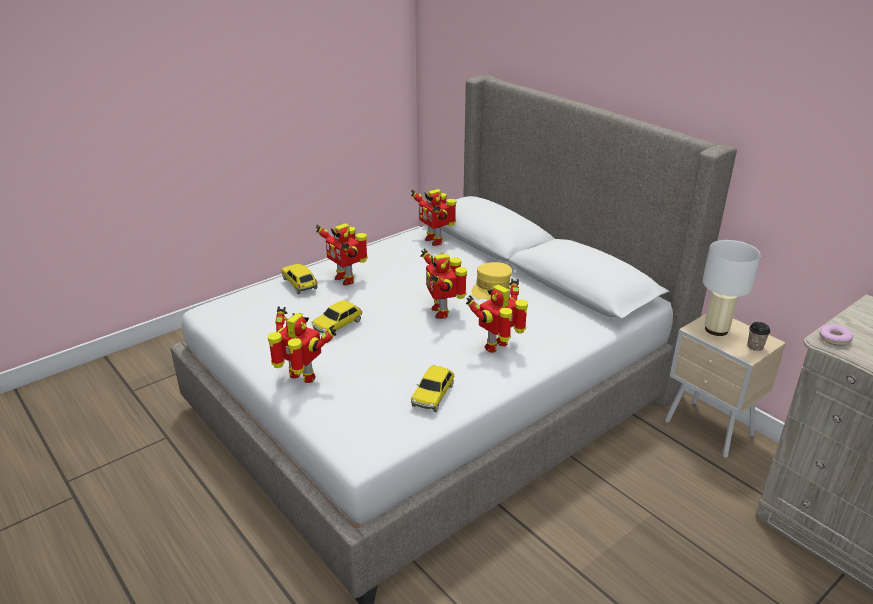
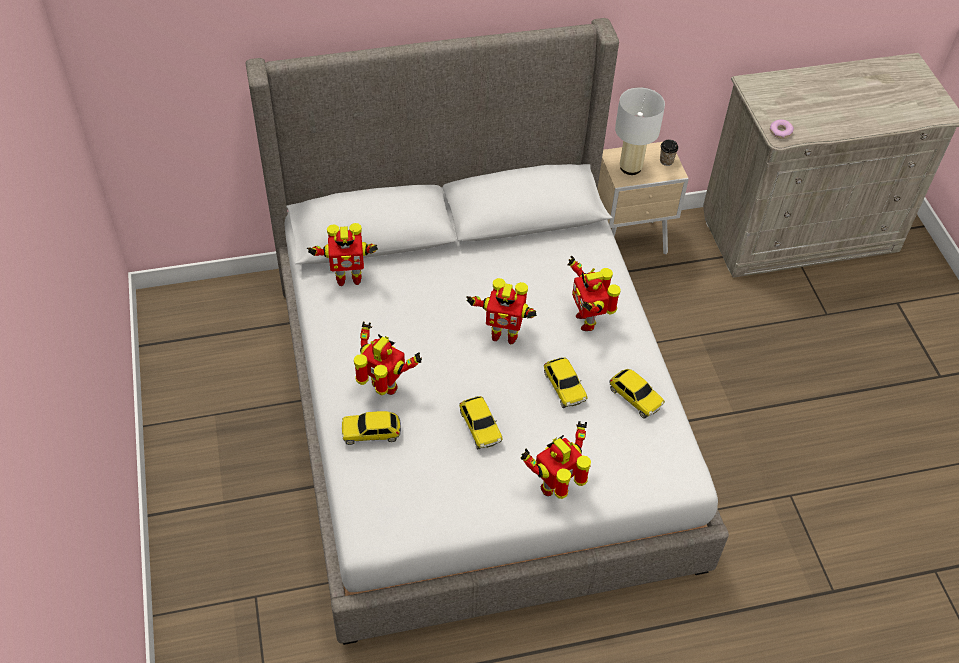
camera: 65 degrees left, 20 degrees up
(345, 279) = (384, 388): toy robot -> toy robot turned 135 degrees counterclockwise
(413, 354) = (564, 387): none -> toy car
(491, 287) = (480, 278): yellow cap -> none

